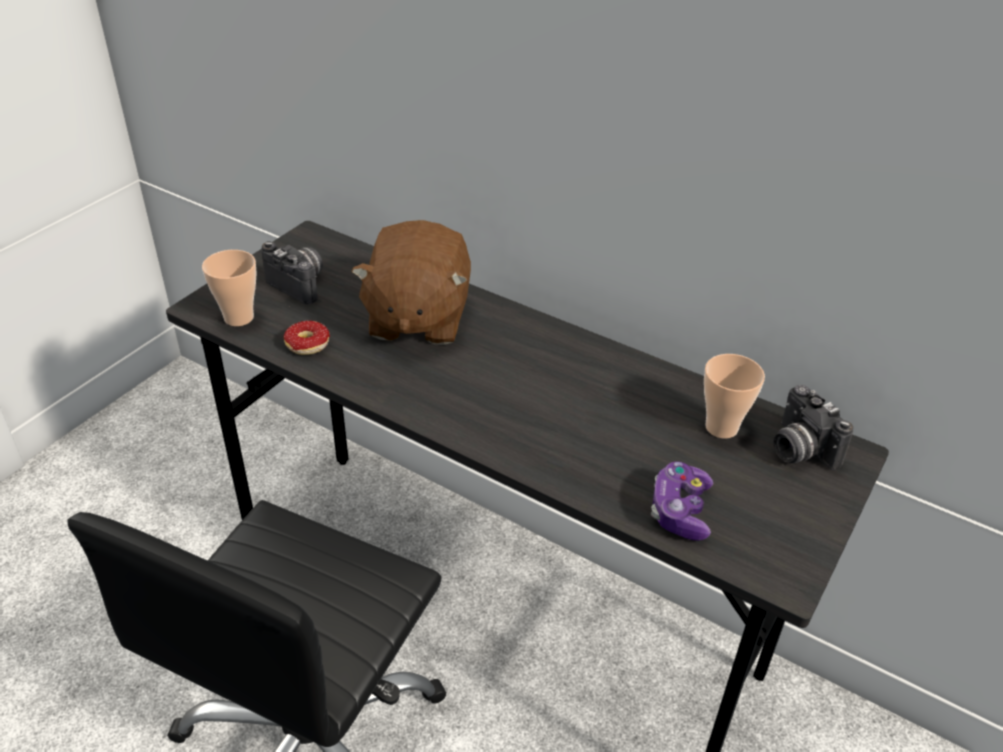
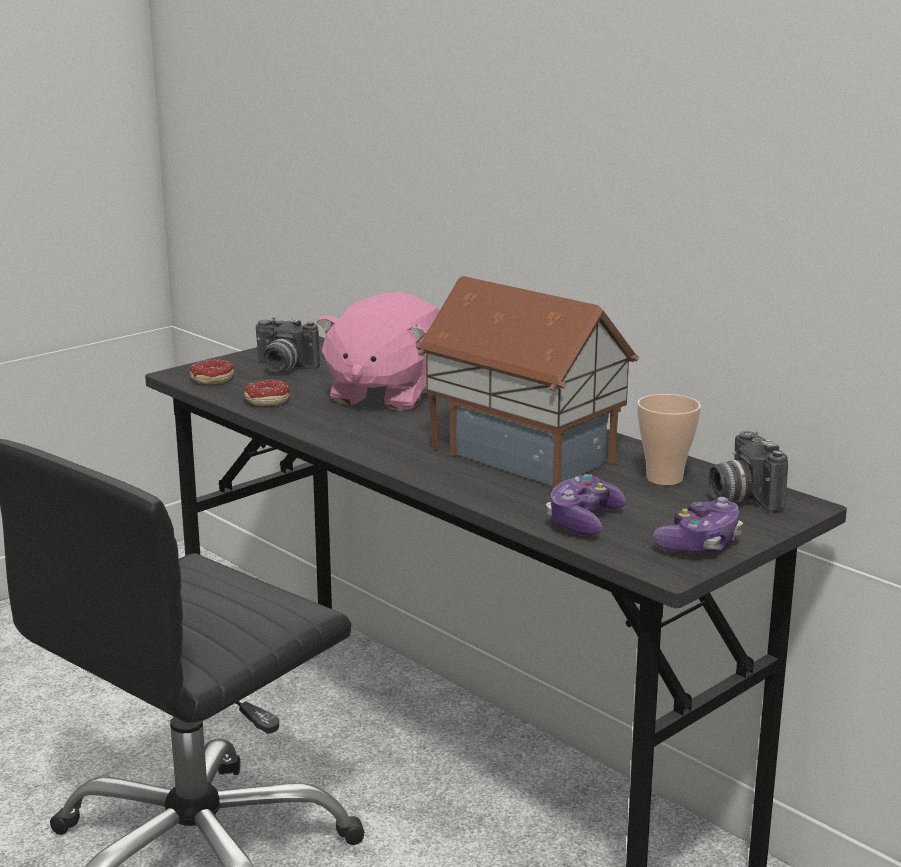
camera: 15 degrees right, 20 degrees down
(239, 318) = (211, 382): cup -> donut
(301, 284) = (282, 368): camera -> camera turned 150 degrees clockwise
(417, 318) = (385, 394): brown plush toy -> pink plush toy
(584, 402) = (525, 453): none -> toy house
(794, 532) = (700, 544): none -> game controller

